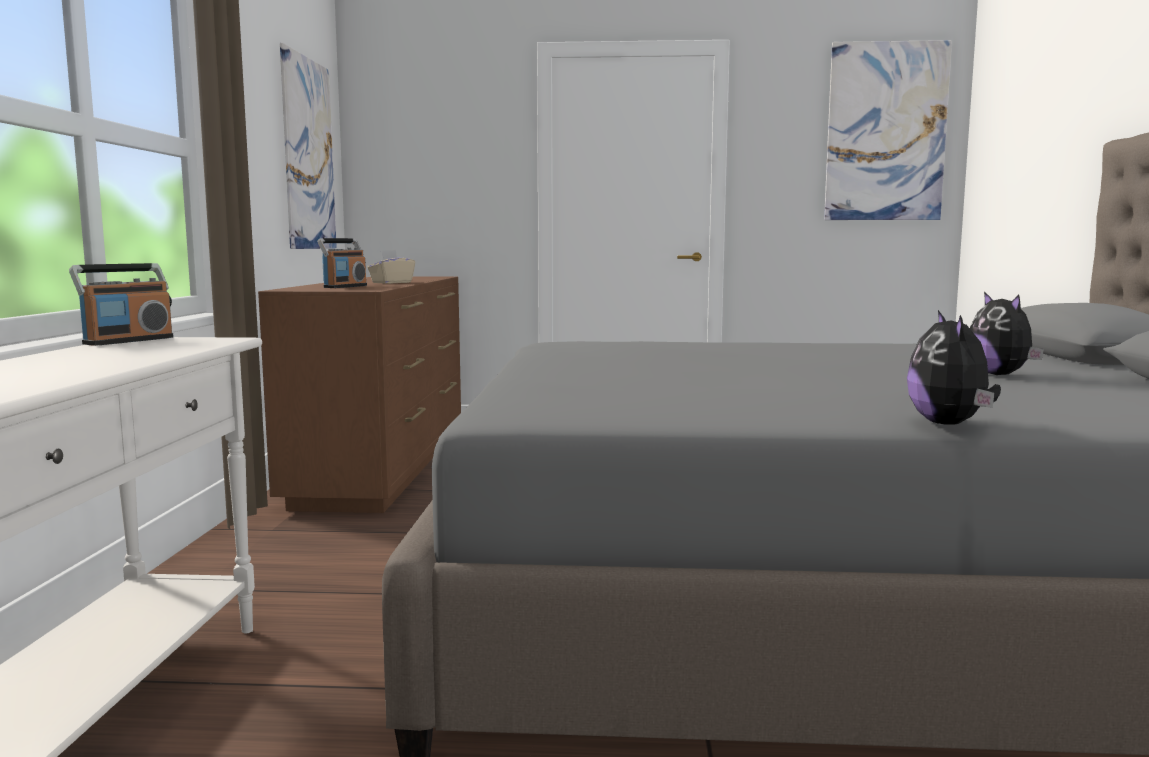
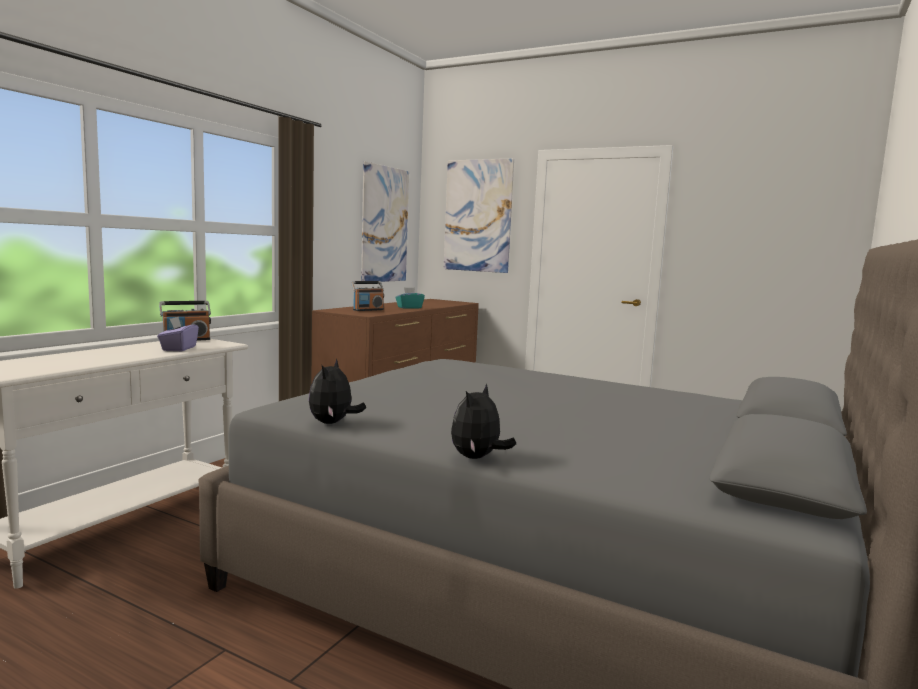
camera: 25 degrees right, 0 degrees up
(159, 350) = (178, 348): none -> purple tissue box
(391, 283) = (409, 307): beige tissue box -> turquoise tissue box
(886, 132) = (797, 215): picture -> picture (477, 216)
(1000, 375) = (646, 429): plush toy -> plush toy (333, 423)

